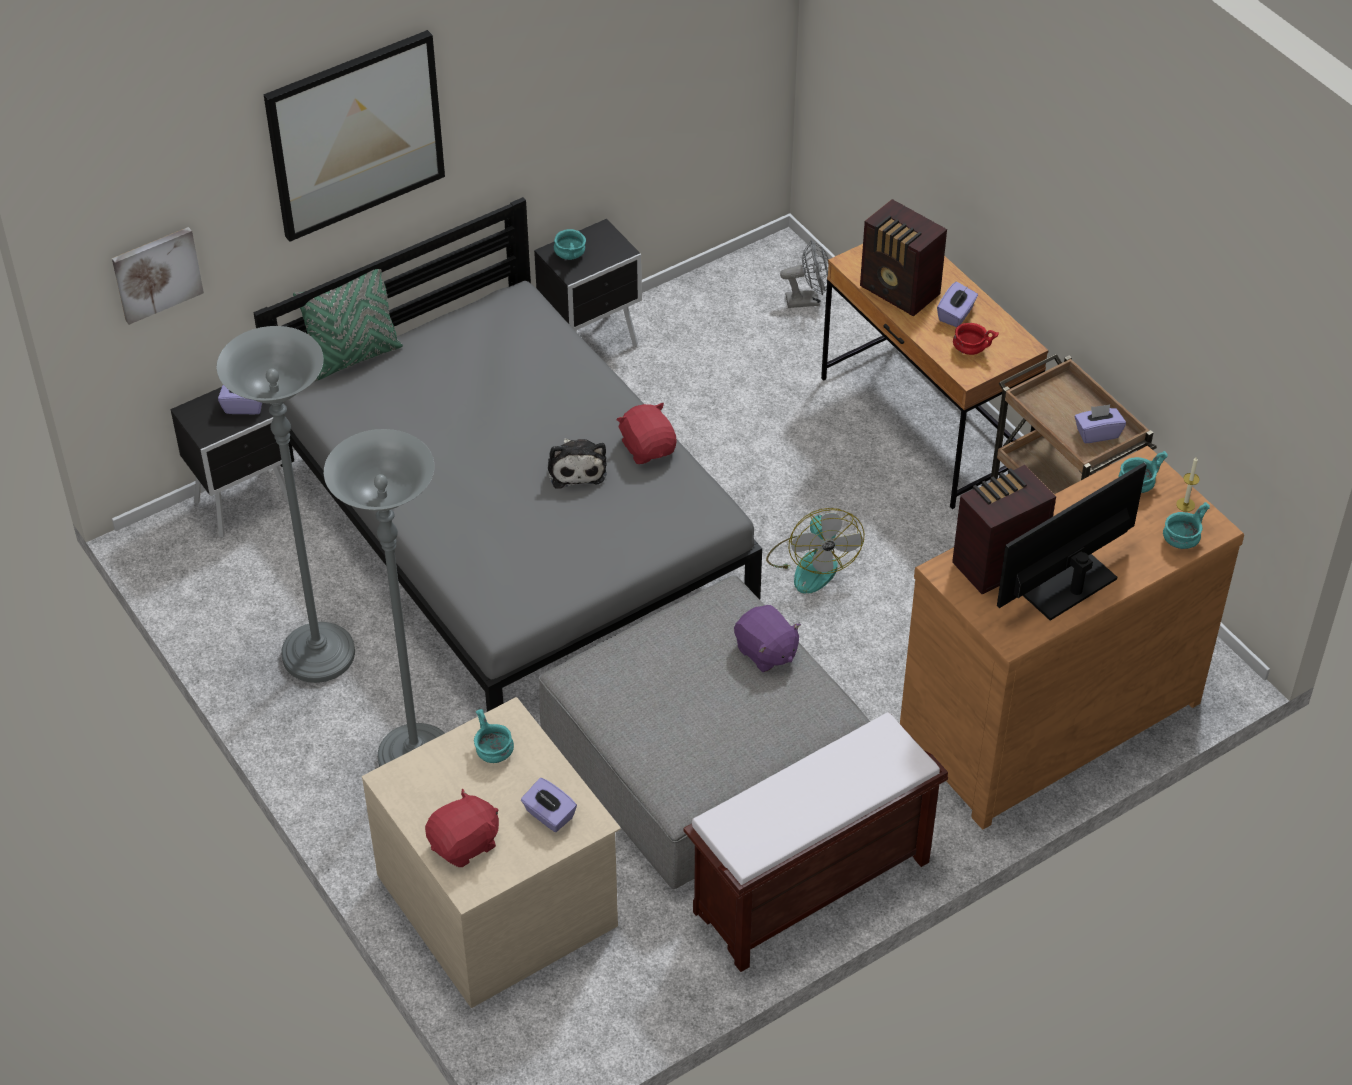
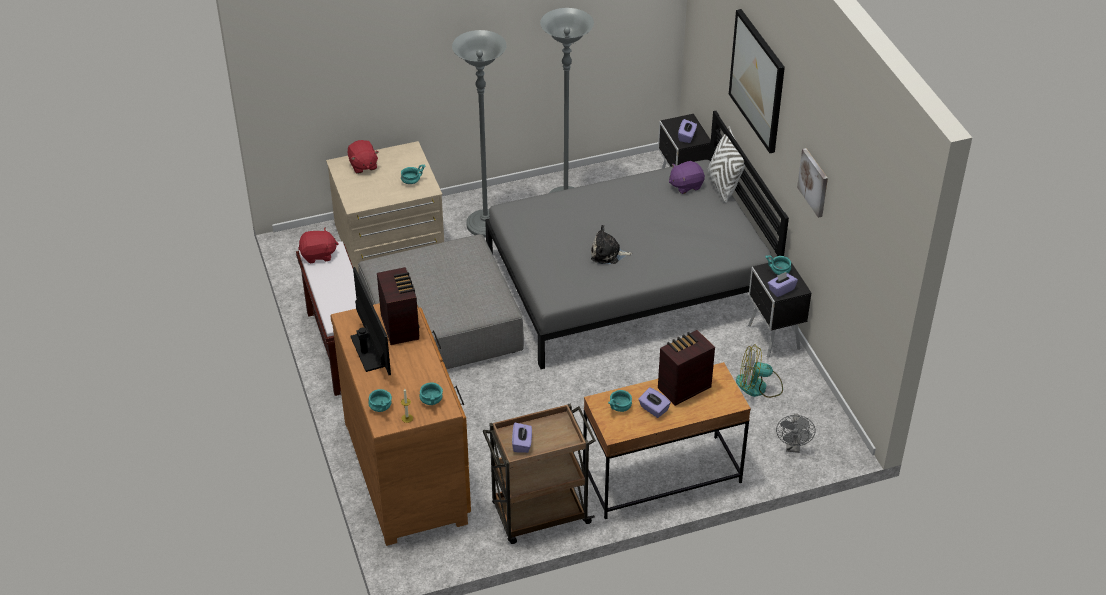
camera: 105 degrees right, 5 degrees down
(156, 273) = (704, 42): picture -> picture (814, 182)
(353, 357) = (723, 185): green pillow -> white pillow
(549, 815) = (365, 193): purple tissue box -> purple tissue box (781, 290)
(648, 448) = (613, 284): red plush toy -> red plush toy (318, 255)
(766, 652) = (457, 313): purple plush toy -> purple plush toy (685, 185)
(811, 563) = (561, 397): fan -> fan (759, 386)
(970, 349) = (620, 408): red bowl -> turquoise bowl

